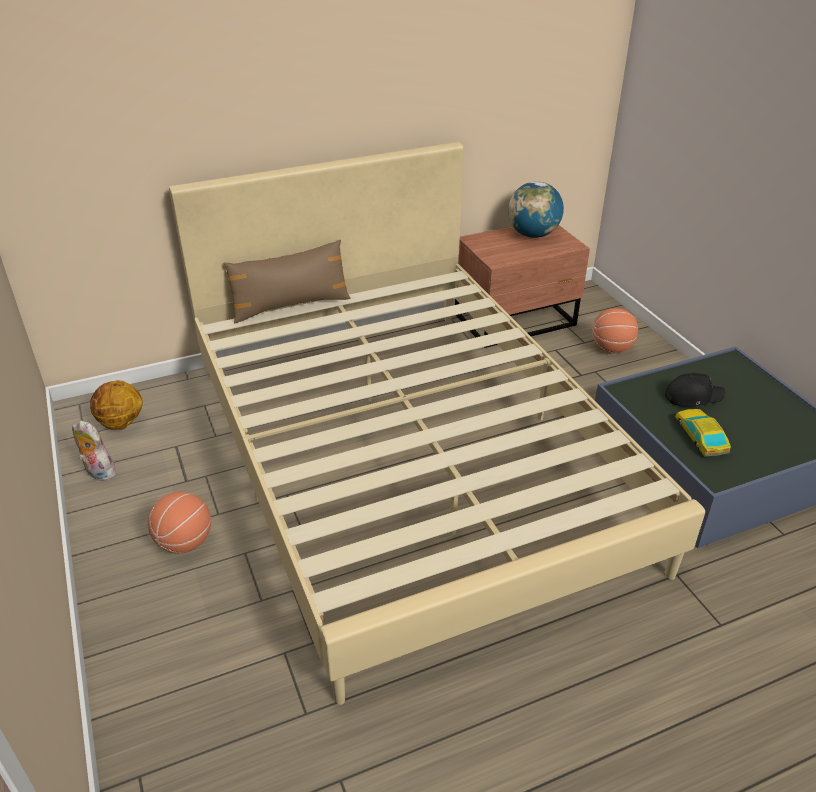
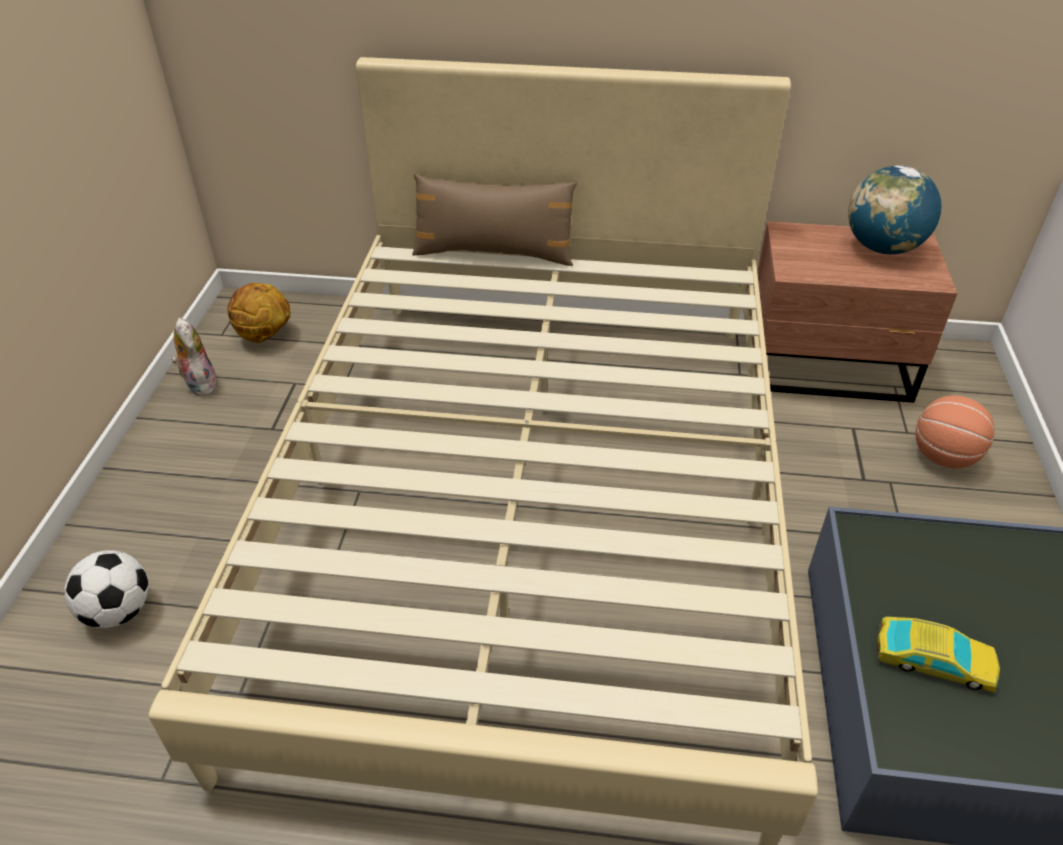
camera: 30 degrees right, 5 degrees up
(177, 637) = (118, 611): none -> football
(184, 542) = (212, 501): basketball -> none
(692, 396) = (974, 587): black cap -> none
(700, 436) = (933, 660): toy car -> toy car turned 90 degrees clockwise

